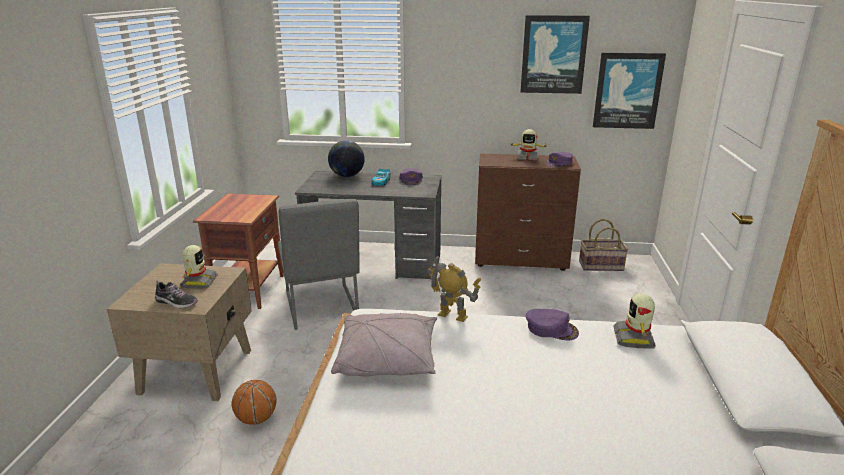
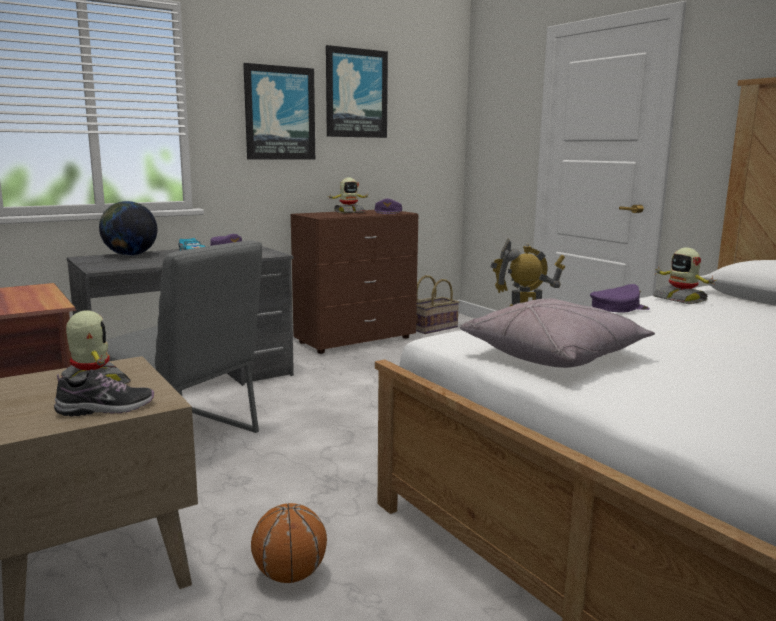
camera: 40 degrees left, 10 degrees down
(627, 91) = (425, 135): picture -> picture (279, 113)

